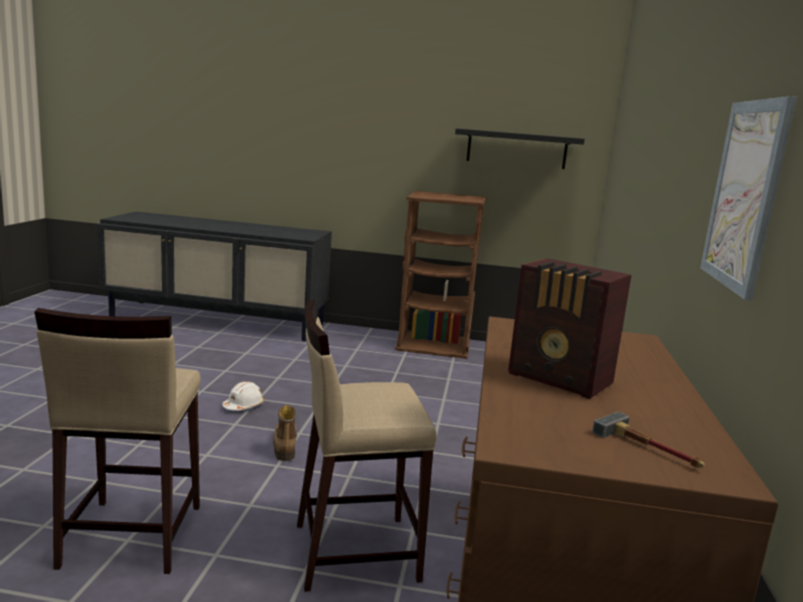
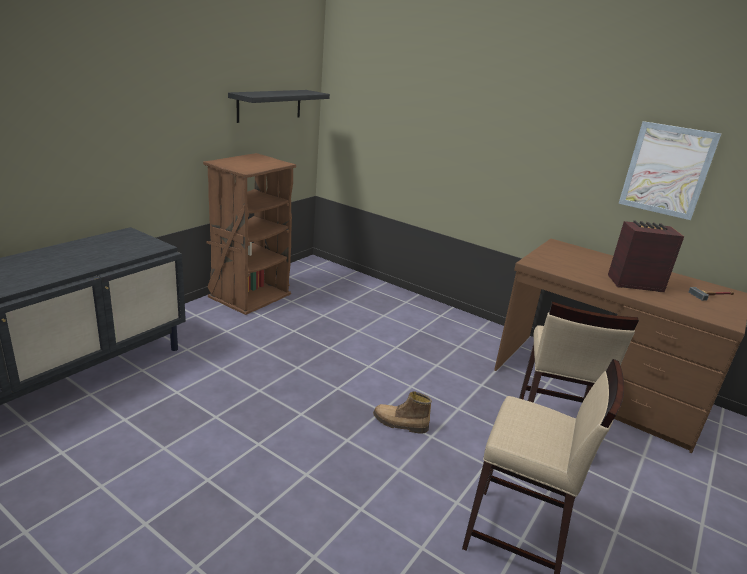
camera: 65 degrees left, 10 degrees up
(243, 406) = (311, 426): white hard hat -> none
(561, 380) = (633, 283): radio -> radio turned 150 degrees counterclockwise

